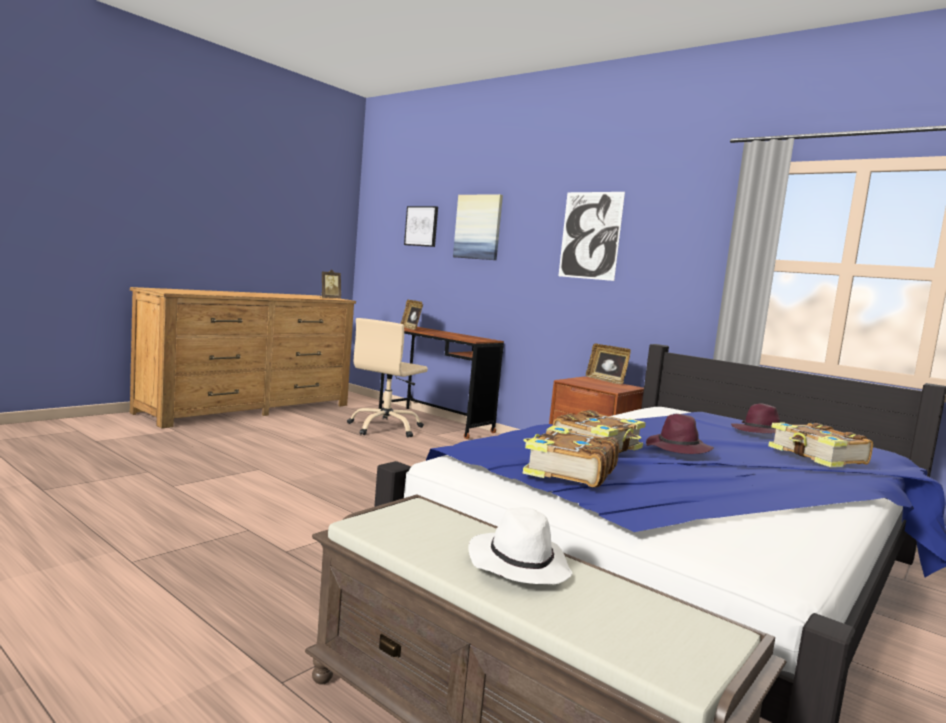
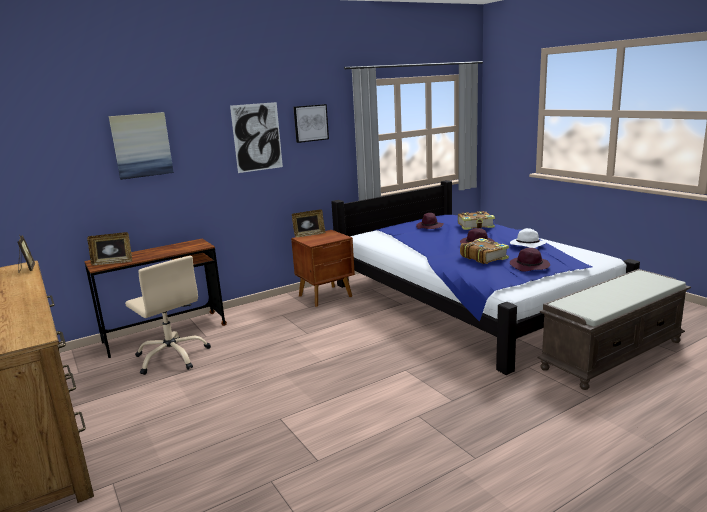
camera: 70 degrees left, 10 degrees up
(422, 226) = (57, 155): picture -> picture (310, 123)
(518, 564) = (613, 291): white hat -> white hat (527, 245)
(568, 471) = (530, 266): book -> purple hat

